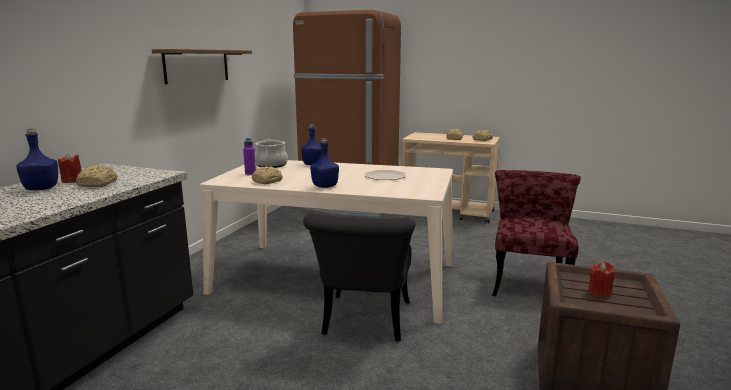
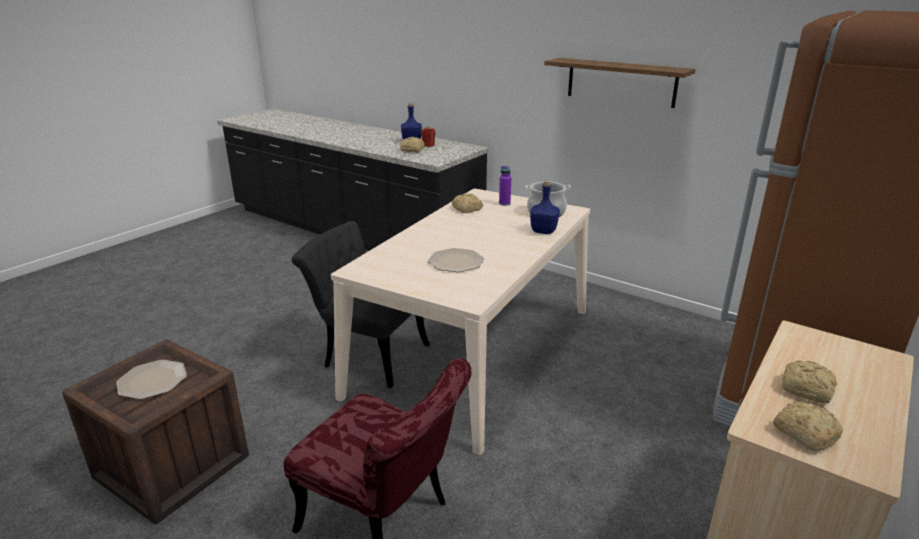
camera: 105 degrees right, 10 degrees up
(325, 186) = (430, 229): blue bottle -> none
(600, 292) = (153, 380): red candle -> plate

